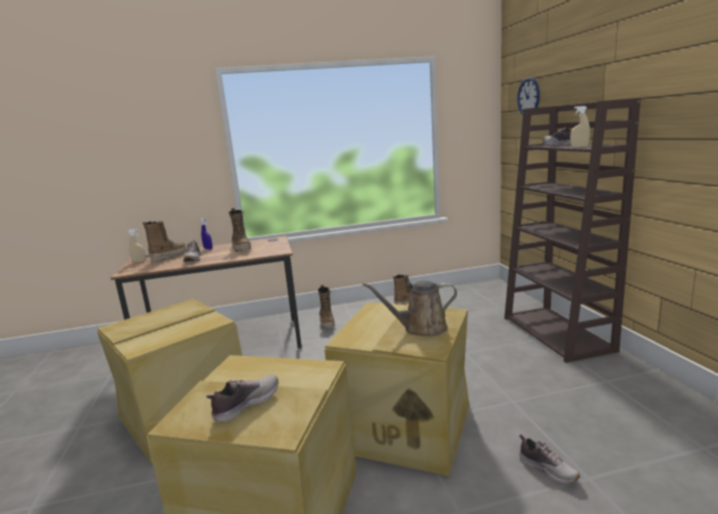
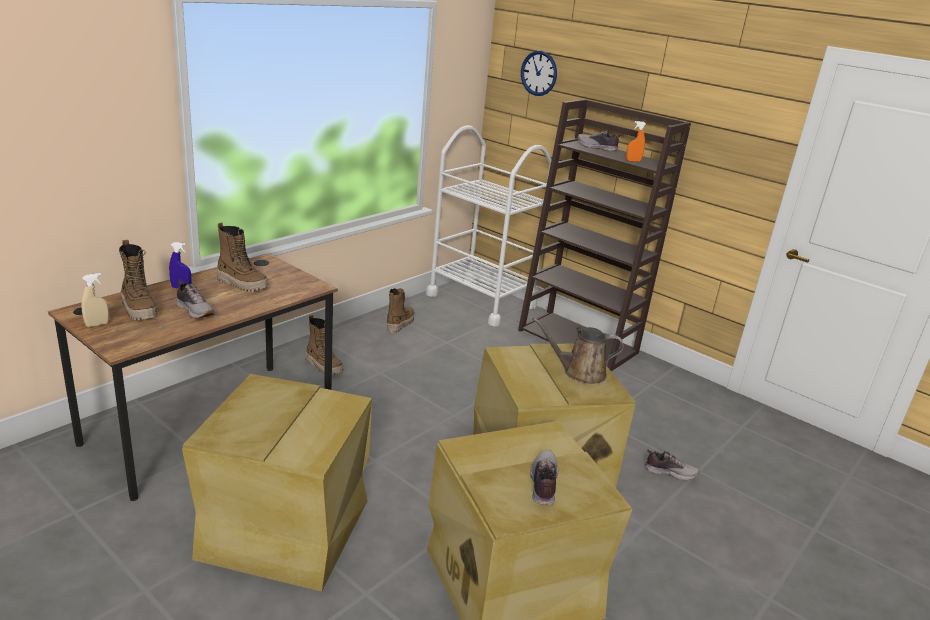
camera: 40 degrees left, 10 degrees up
(169, 257) = (139, 310): boot -> boot turned 150 degrees clockwise
(421, 328) = (580, 372): brown watering can -> brown watering can turned 45 degrees clockwise
(493, 295) = (481, 301): none -> white cart
(579, 147) = (633, 161): beige spray bottle -> orange spray bottle

